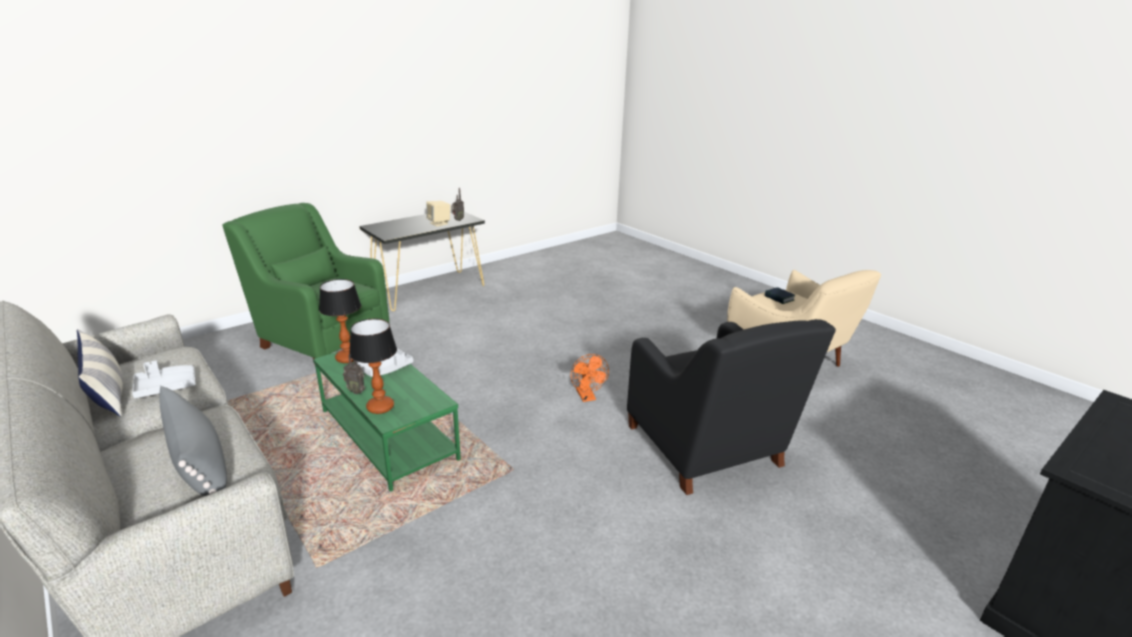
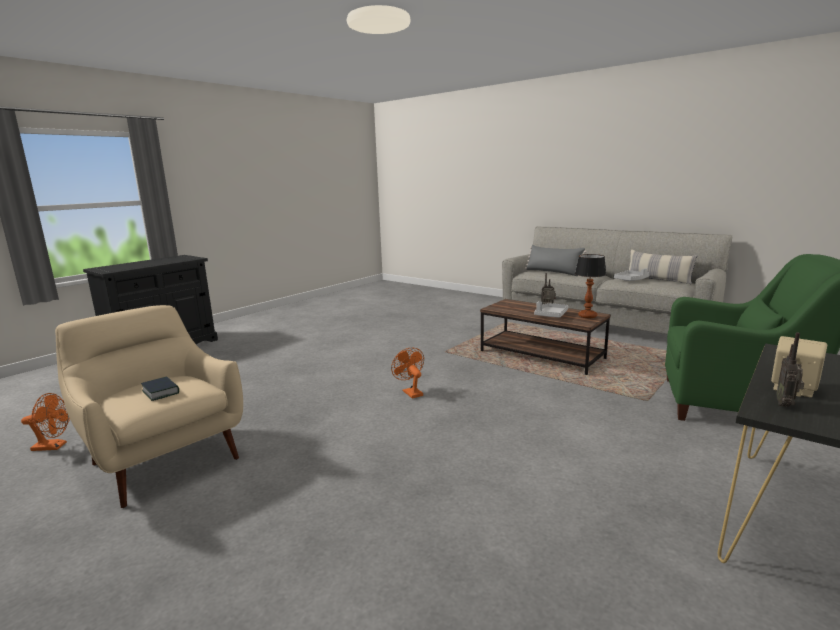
camera: 170 degrees right, 10 degrees down
(380, 407) = (522, 304): table lamp -> none
(387, 434) = (542, 355): green coffee table -> brown coffee table
(707, 450) = (313, 374): black armchair -> none
(900, 387) = (54, 446): none -> orange fan

